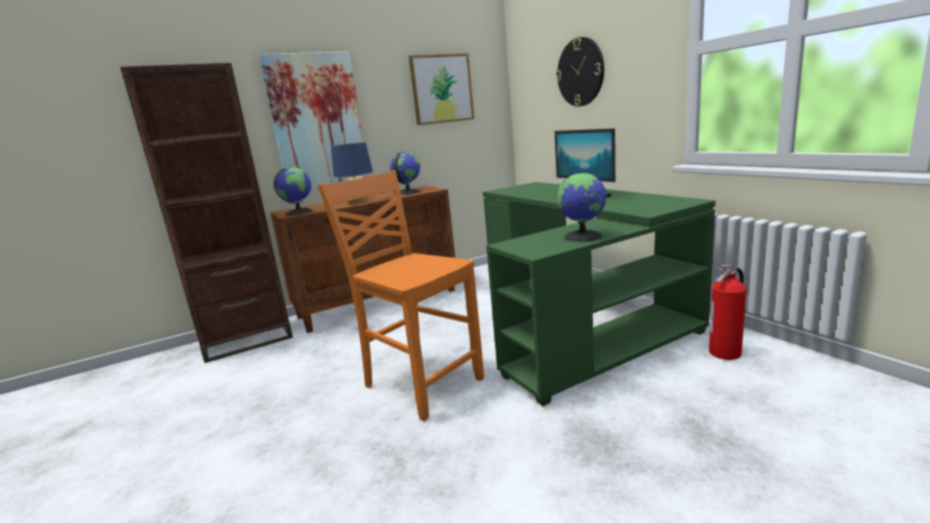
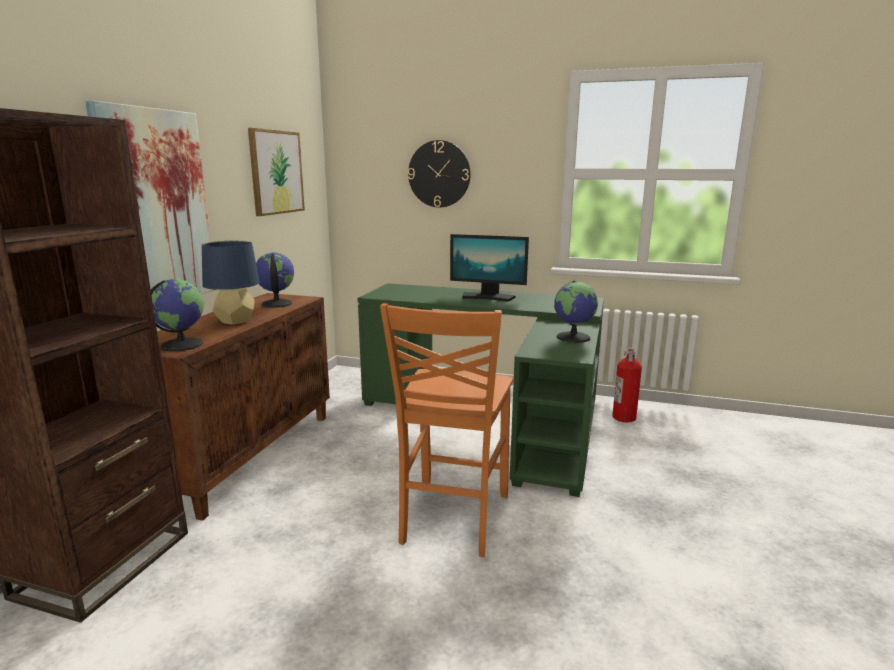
camera: 45 degrees left, 0 degrees up
(421, 383) = (452, 519): orange chair -> orange chair turned 75 degrees counterclockwise

